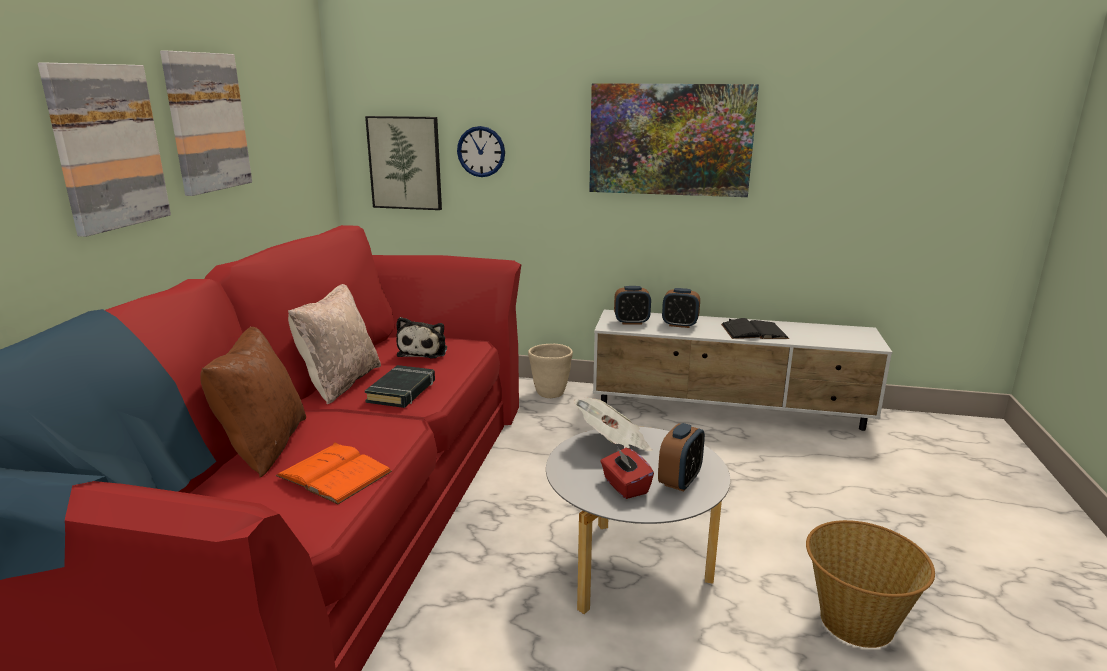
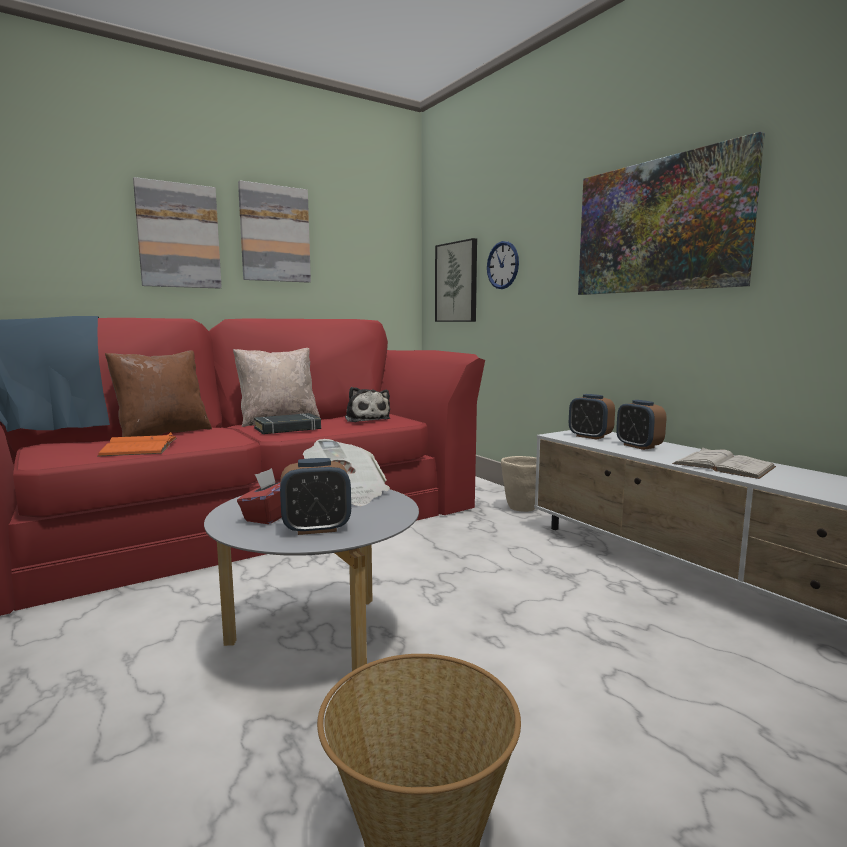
camera: 45 degrees right, 10 degrees down
(424, 351) = (366, 419): plush toy -> plush toy turned 75 degrees counterclockwise
(754, 331) = (723, 465): black book -> white book

